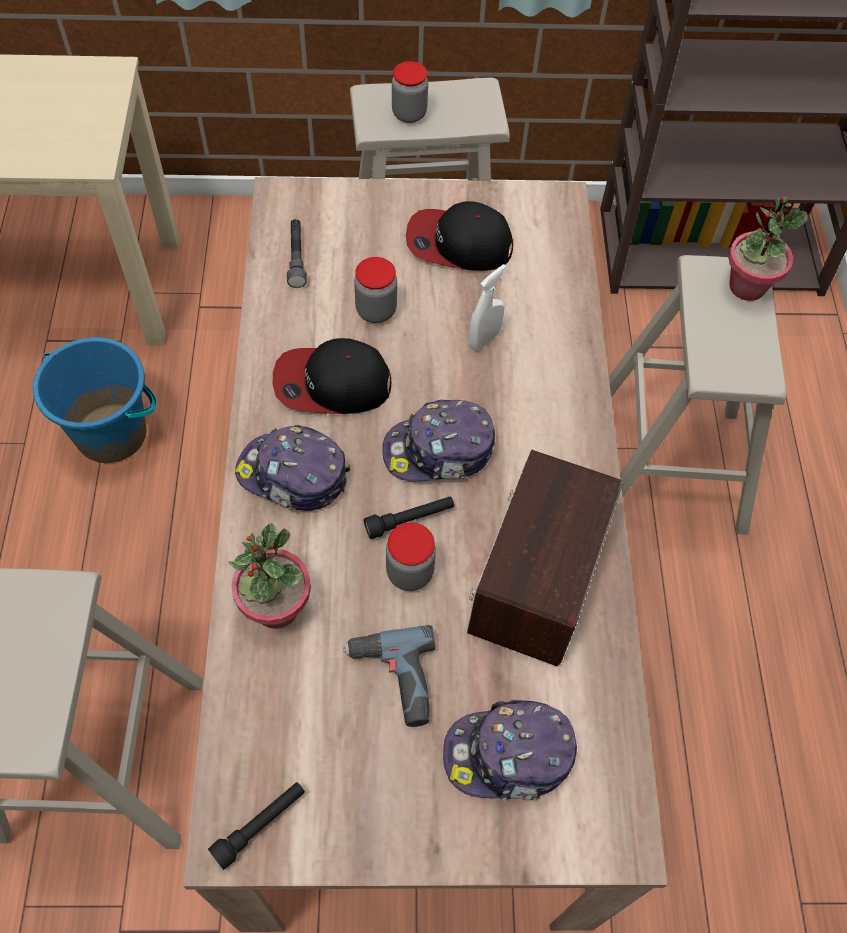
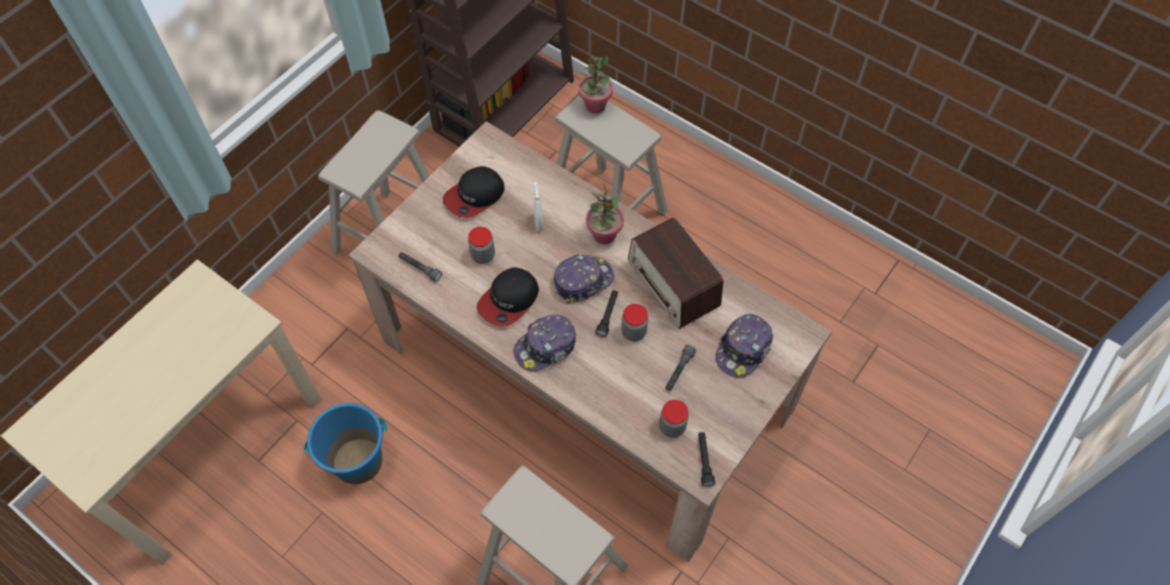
camera: 50 degrees left, 0 degrees up
(276, 607) = (608, 395): potted plant -> potted plant (604, 235)
(393, 681) = (679, 371): power drill -> grey flashlight
(409, 114) = (364, 162): jar -> jar (672, 427)
(439, 451) = (583, 281): cap -> cap turned 150 degrees counterclockwise

